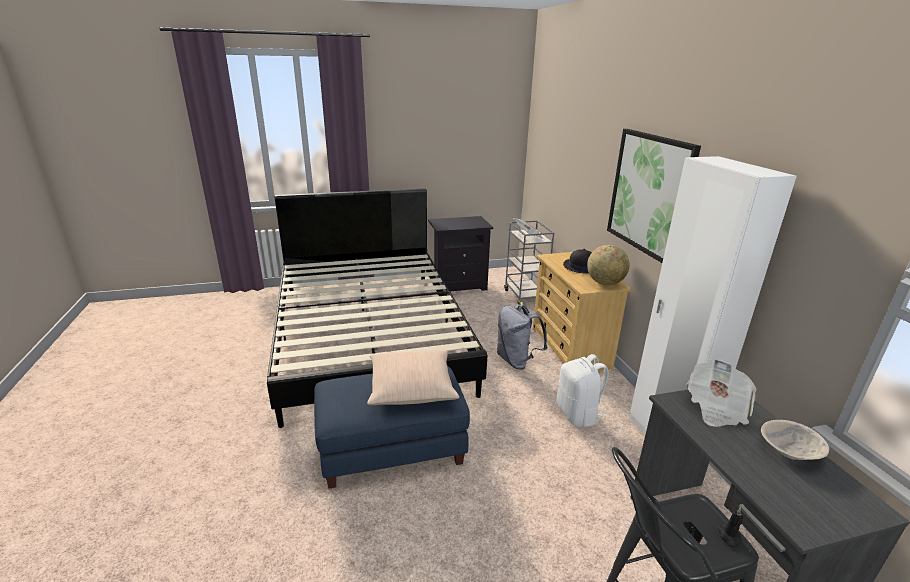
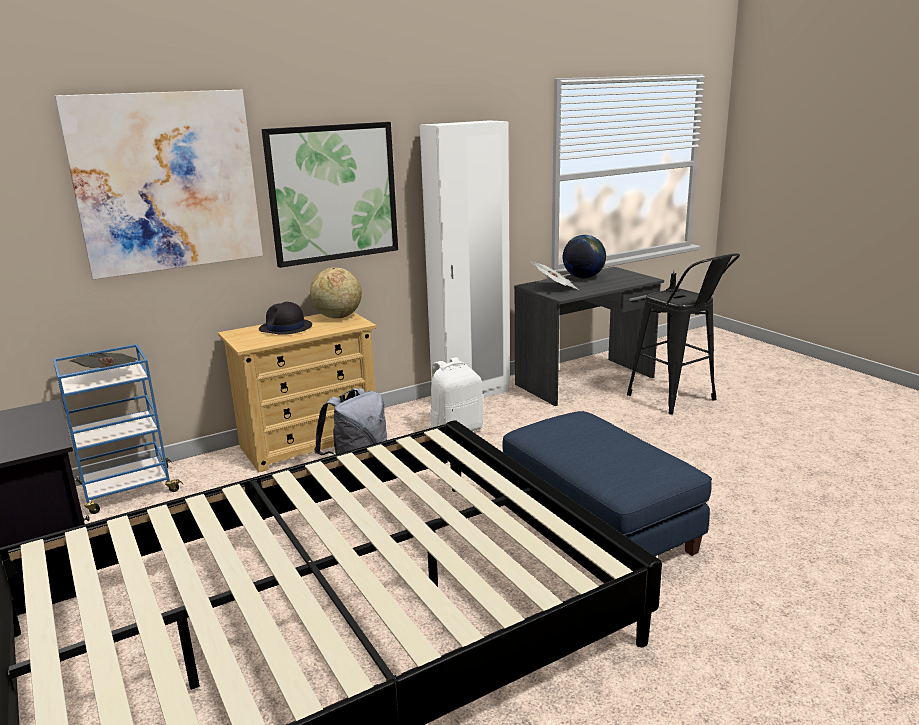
camera: 105 degrees left, 5 degrees down
(411, 387) = (580, 436): beige pillow -> none
(525, 296) = (128, 491): grey cart -> blue cart
(587, 150) = (167, 182): none -> picture
(789, 451) = (583, 278): beige bowl -> globe

